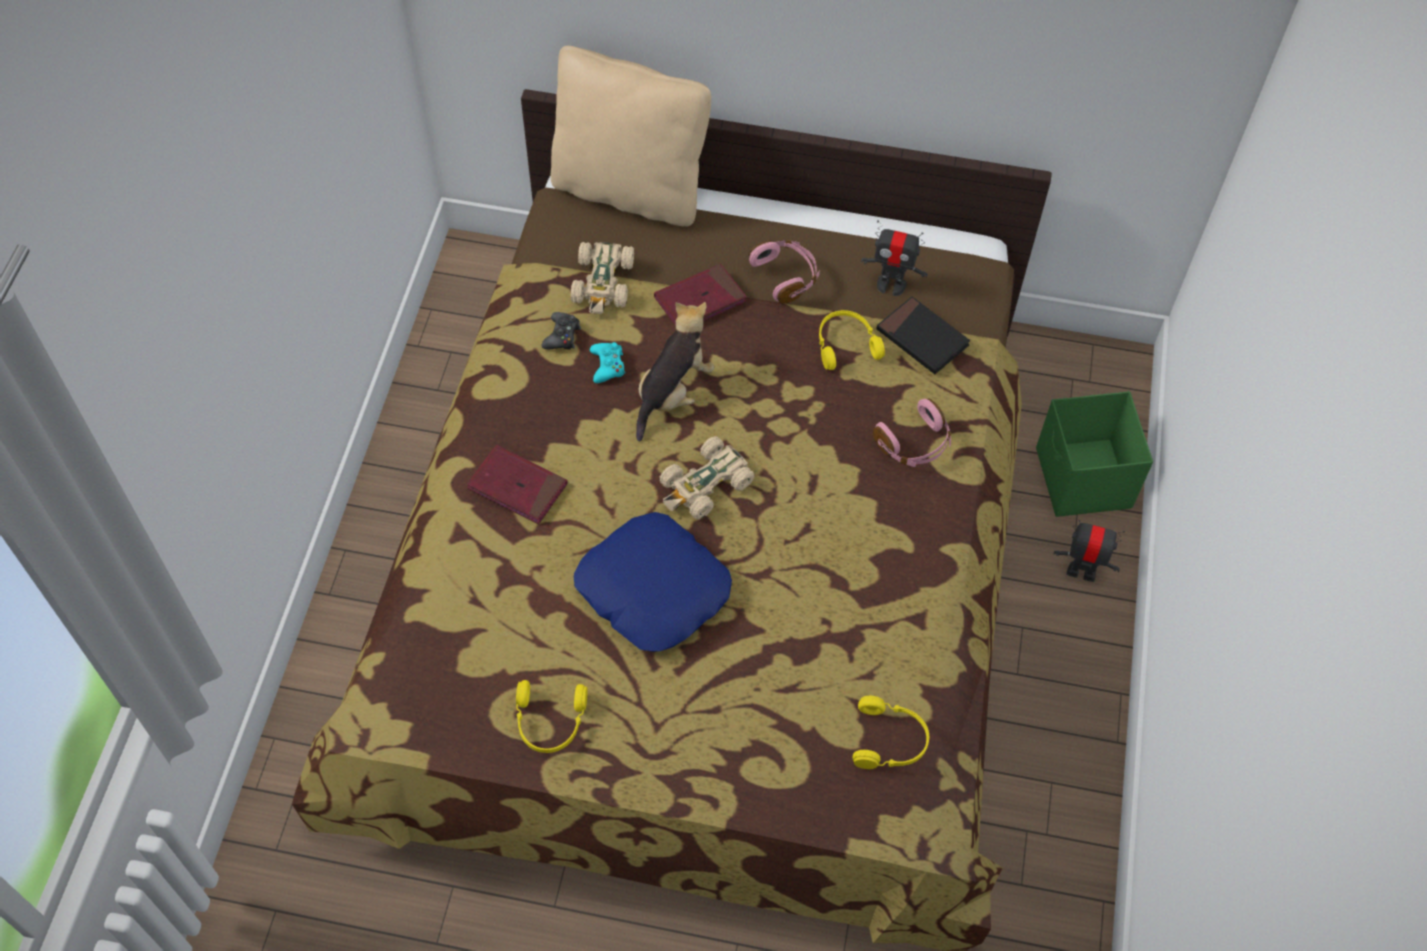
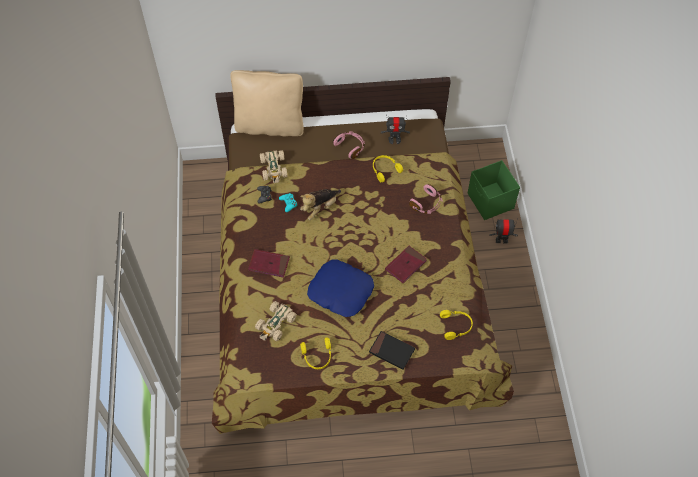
camera: 15 degrees left, 0 degrees up
(673, 392) = (320, 208): plush toy -> plush toy turned 150 degrees counterclockwise
(700, 300) = (318, 166): red book -> red book (405, 265)
(705, 485) = (347, 243): beige toy car -> beige toy car (276, 324)
(922, 338) = (415, 159): black book -> black book (391, 351)

